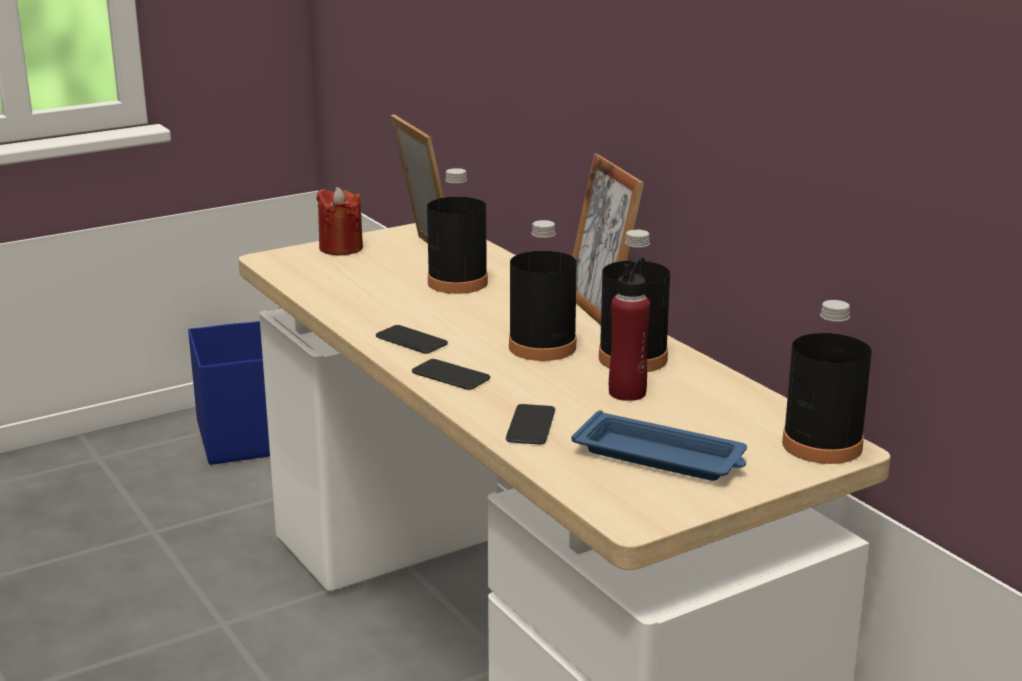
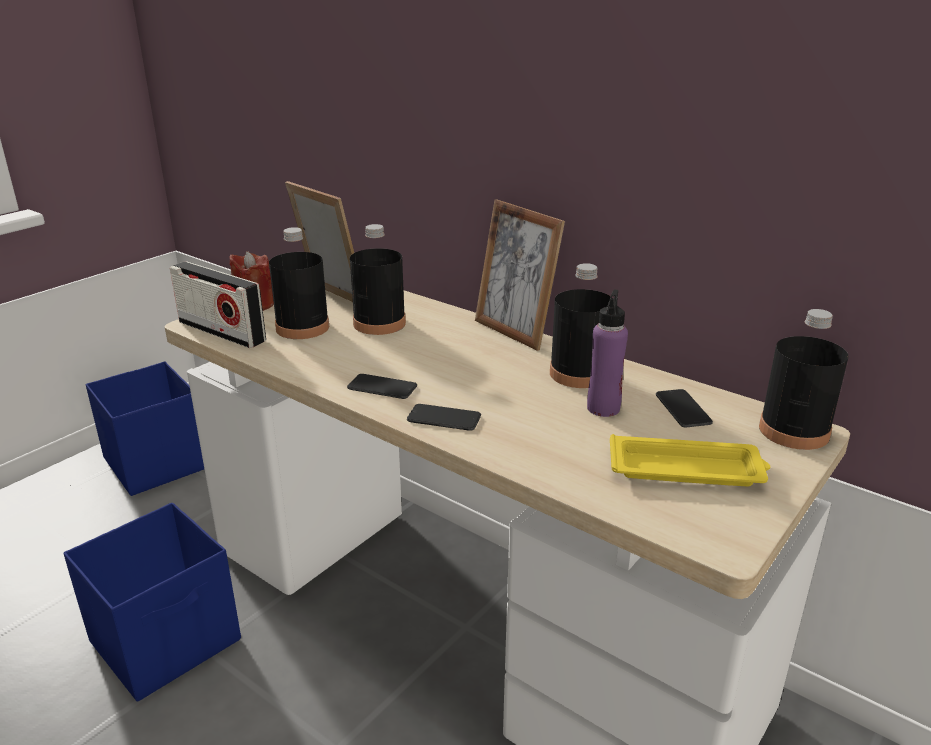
camera: 20 degrees left, 5 degrees up
(188, 607) = (168, 641): none -> blue storage box
(290, 269) = (221, 331): none -> radio
(531, 426) = (554, 459): phone -> phone (683, 409)
(542, 347) = (498, 375): black bottle -> black bottle (302, 327)
(627, 392) = (603, 408): red bottle -> purple bottle
(661, 457) = (687, 470): blue tray -> yellow tray

